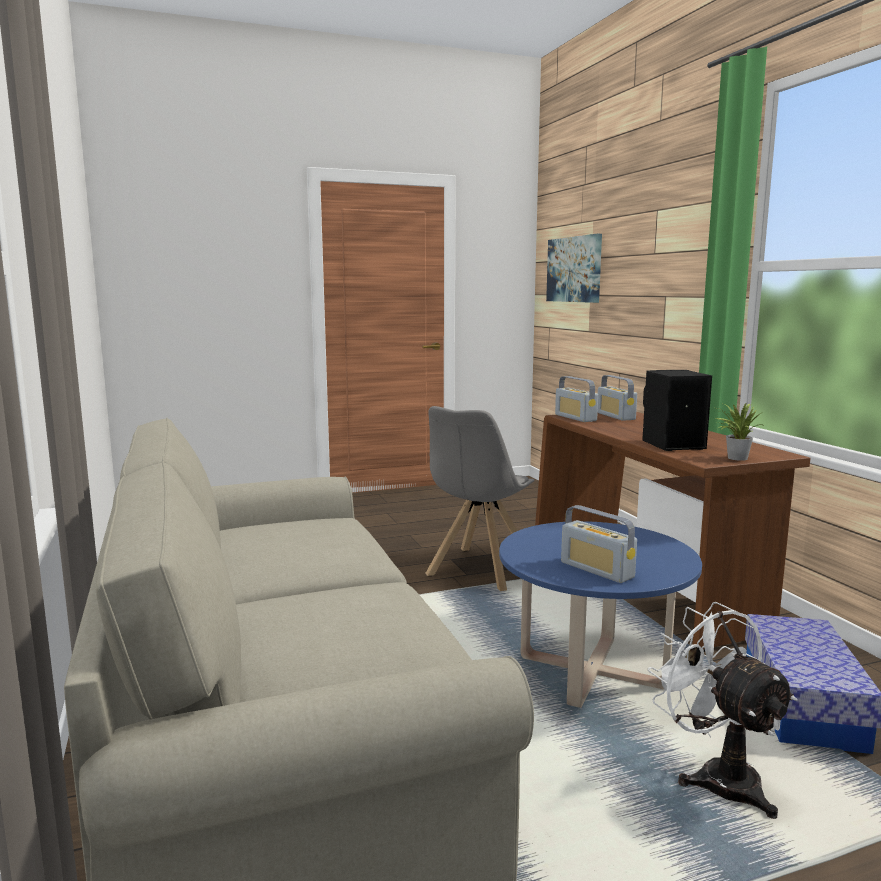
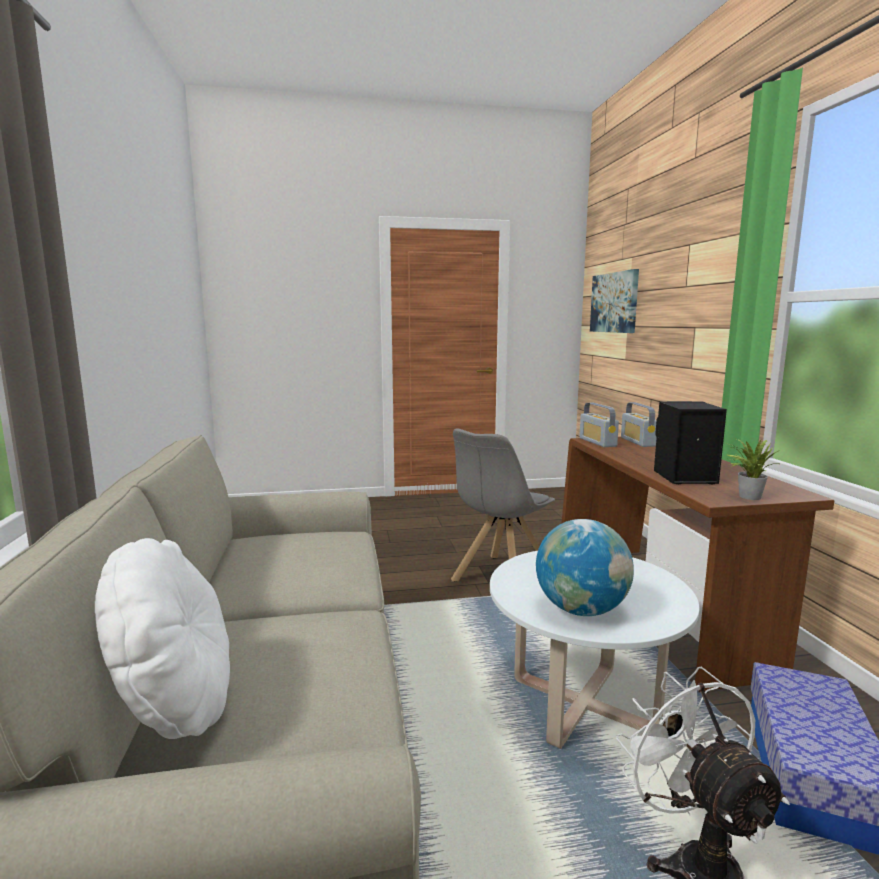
camera: 10 degrees right, 0 degrees up
(265, 664) = (178, 710): none -> white pillow
(592, 671) = (583, 704): blue coffee table -> white coffee table
(597, 570) = (581, 610): radio -> globe

